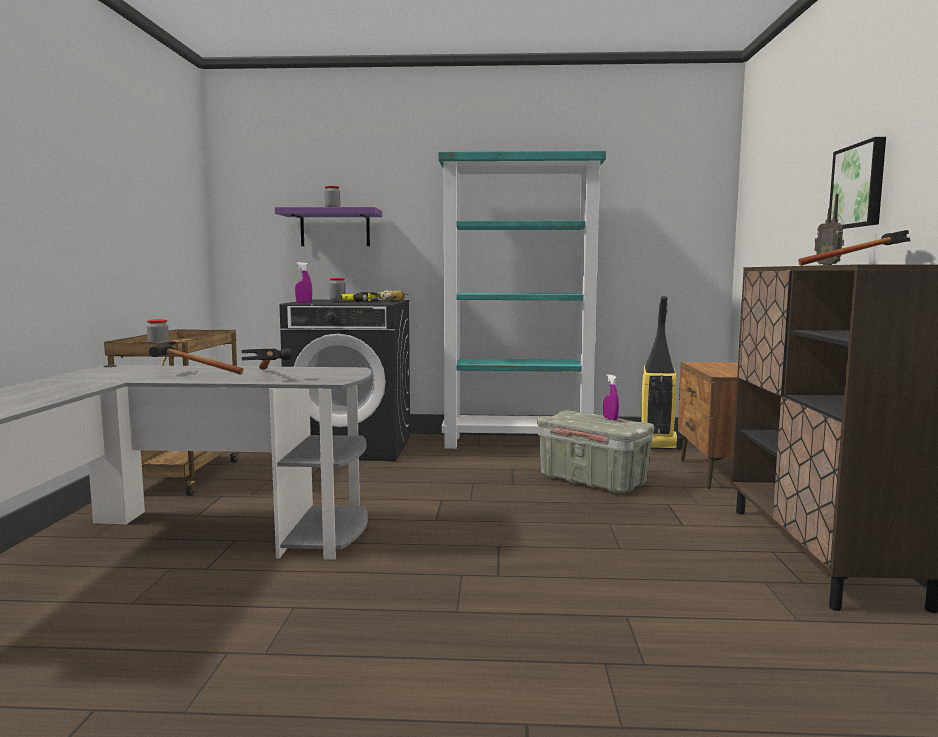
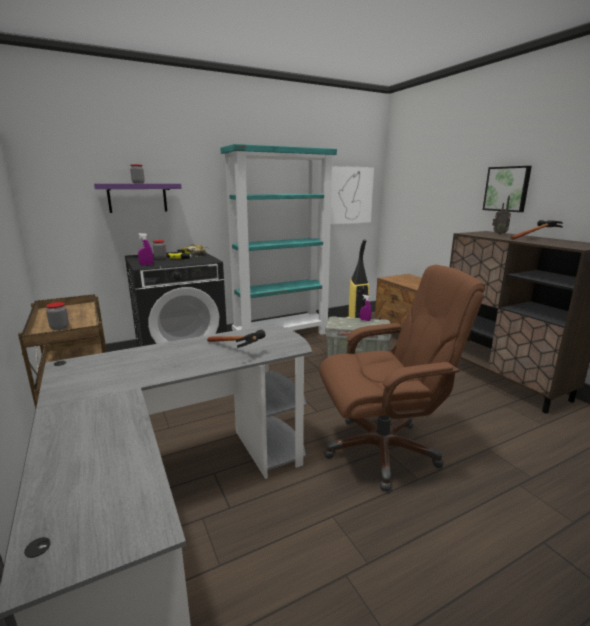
camera: 30 degrees left, 10 degrees up
(188, 373) = (164, 360): hammer -> none
(458, 573) = (382, 450): none -> brown office chair
(662, 229) = (348, 195): none -> picture

